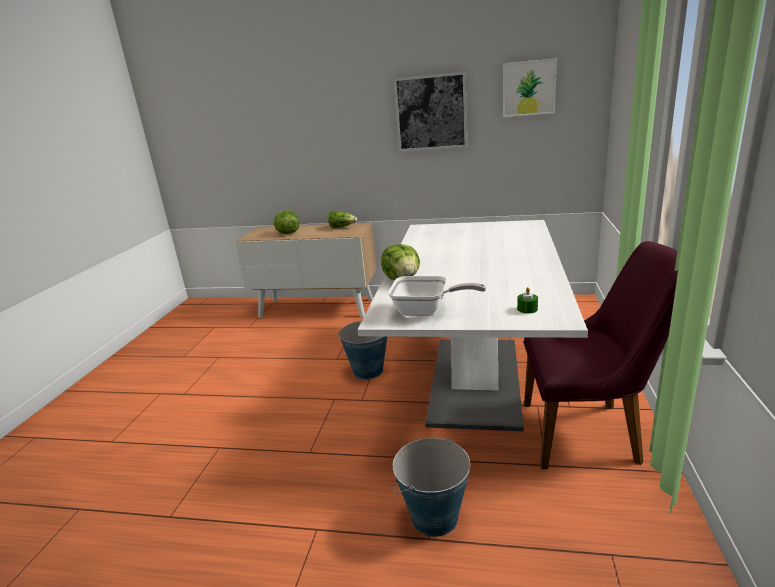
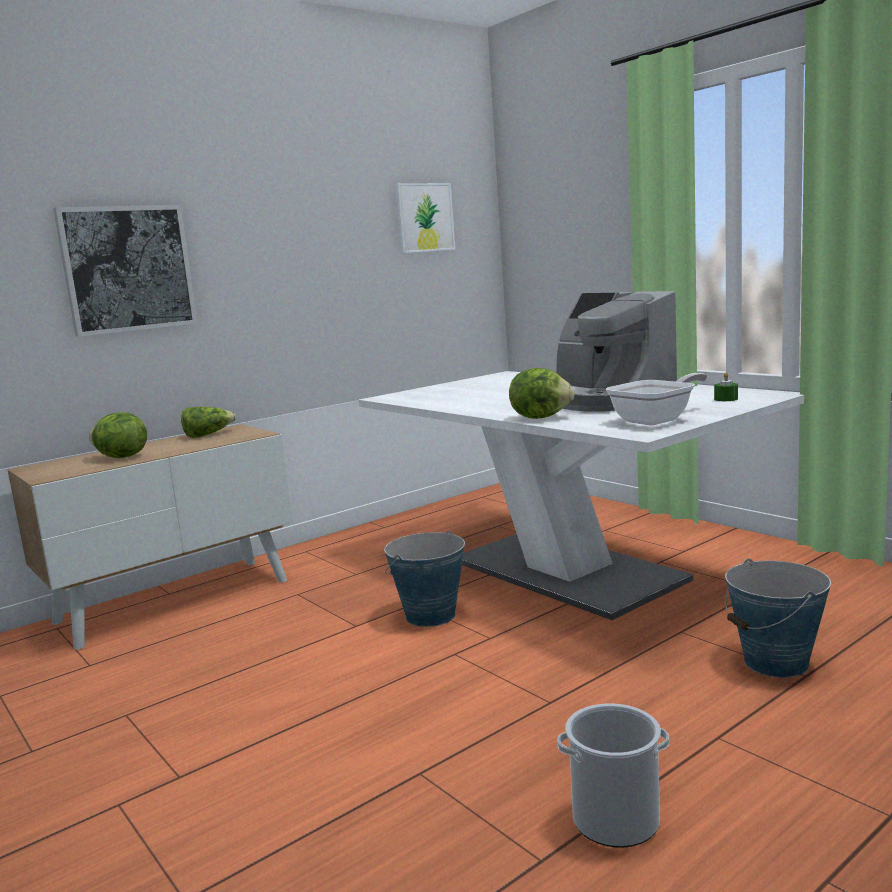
camera: 50 degrees left, 10 degrees down
(212, 525) = (615, 820): none -> bucket
(431, 112) = (315, 244): picture -> picture (127, 269)
(475, 276) = (605, 400): none -> coffee machine
(591, 433) = (737, 557): purple chair -> none

